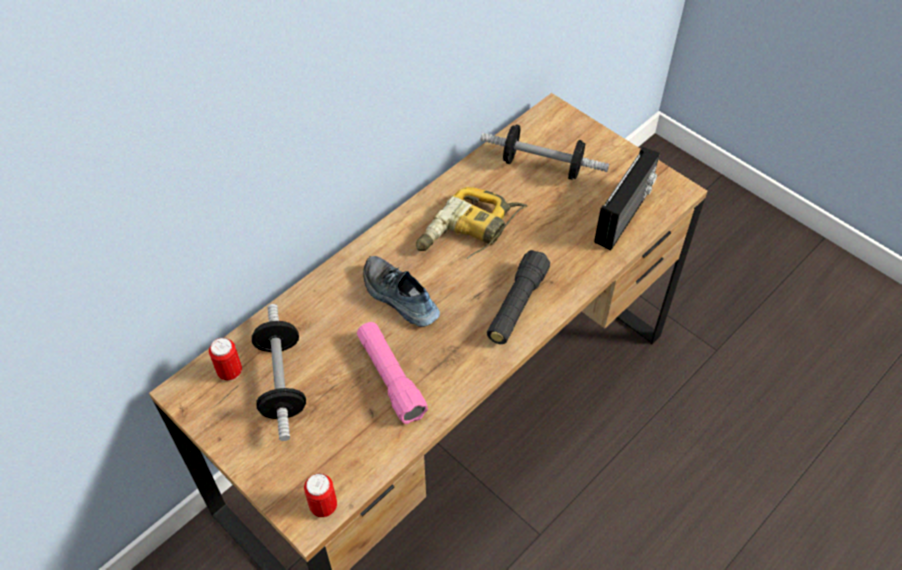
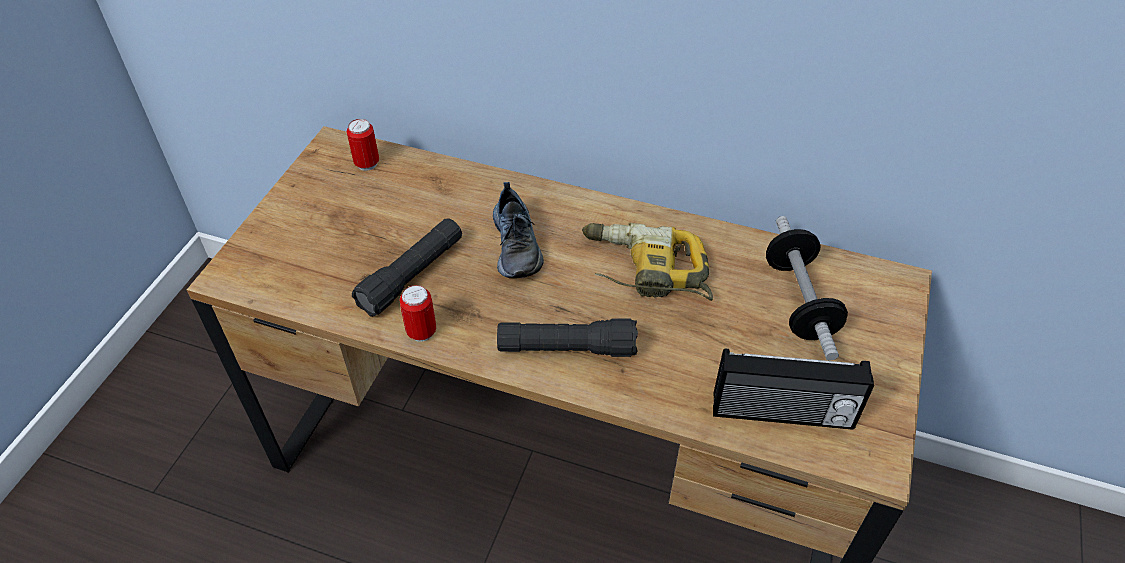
camera: 65 degrees right, 5 degrees down
(281, 381) = (372, 200): dumbbell -> none
(323, 506) = (244, 281): can -> can (421, 332)
(390, 378) = (412, 276): pink flashlight -> black flashlight
(399, 298) = (517, 245): shoe -> shoe turned 150 degrees clockwise

